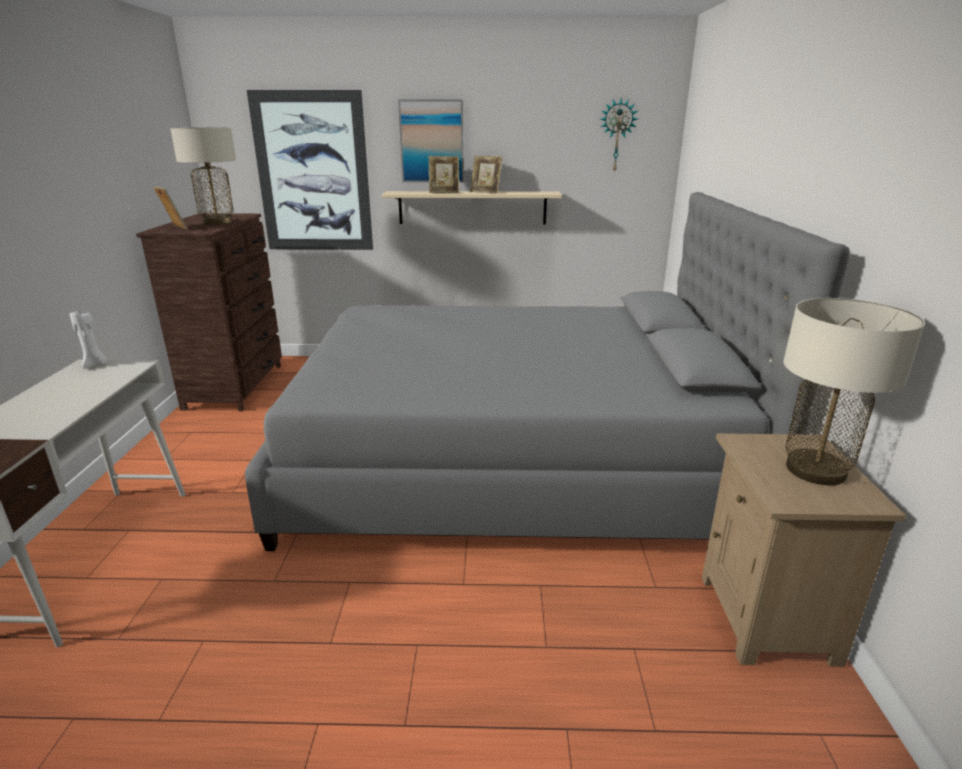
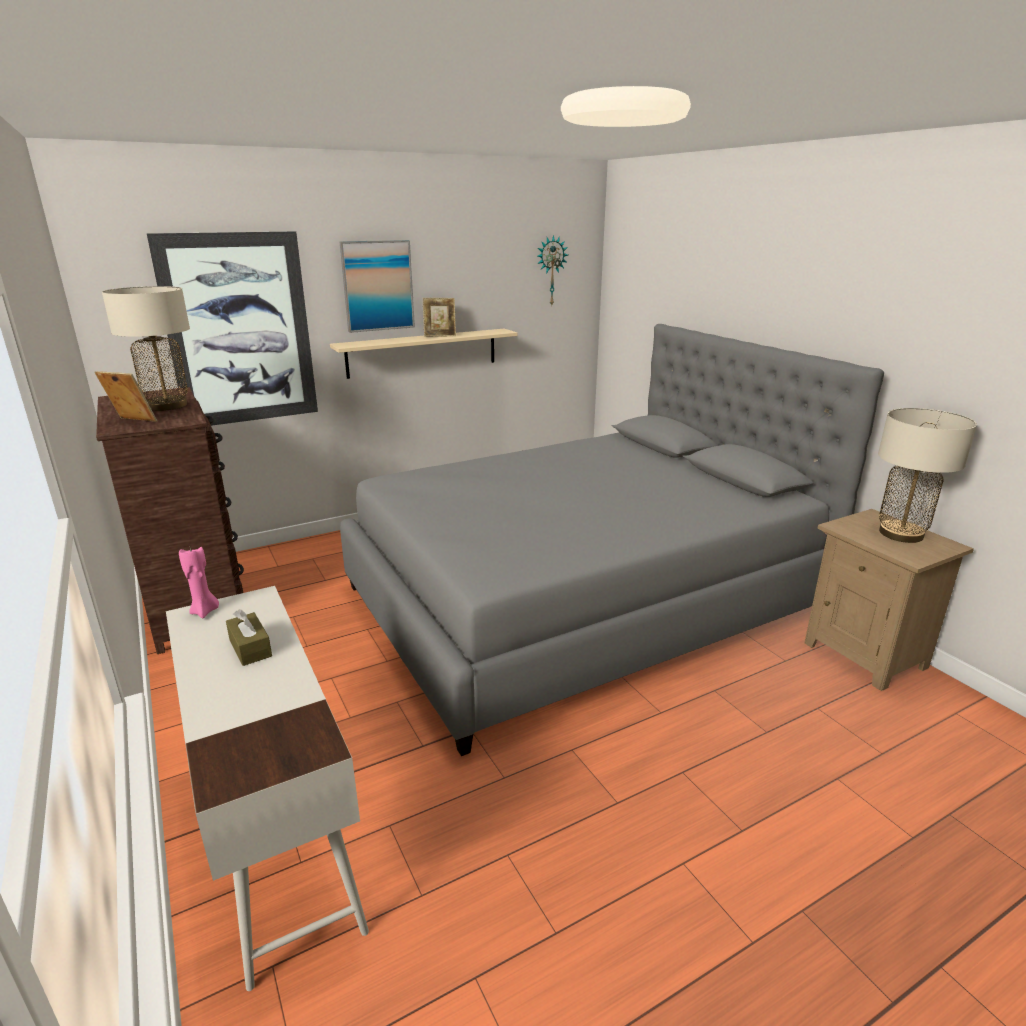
camera: 30 degrees left, 0 degrees up
(74, 394) = (250, 648): none -> brown tissue box
(95, 365) = (205, 611): white candle -> pink candle
(444, 192) = (399, 340): picture frame -> none

